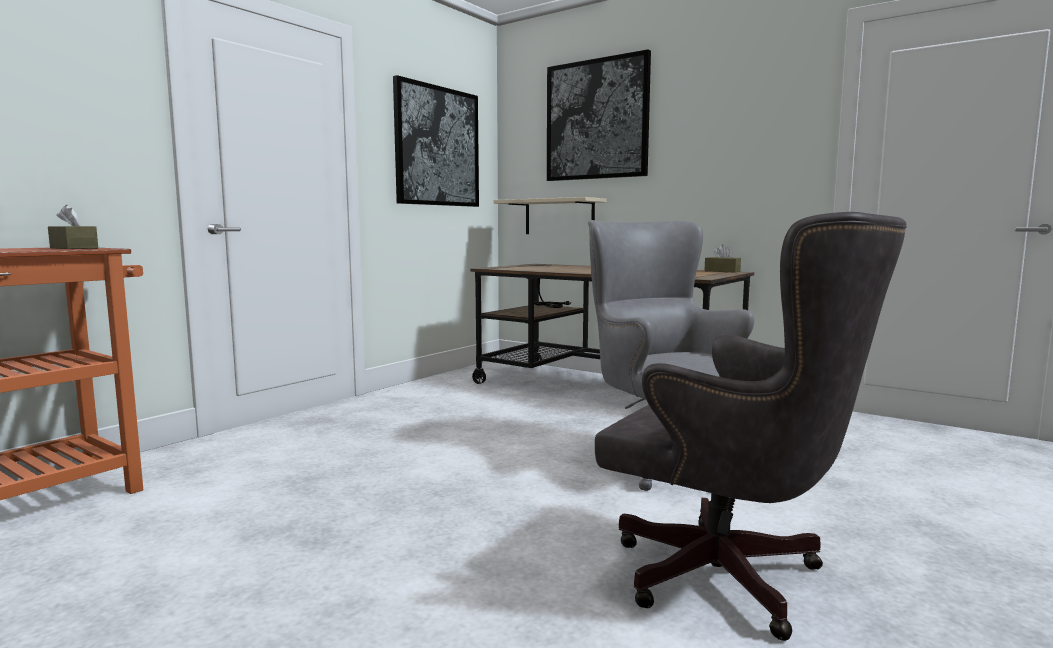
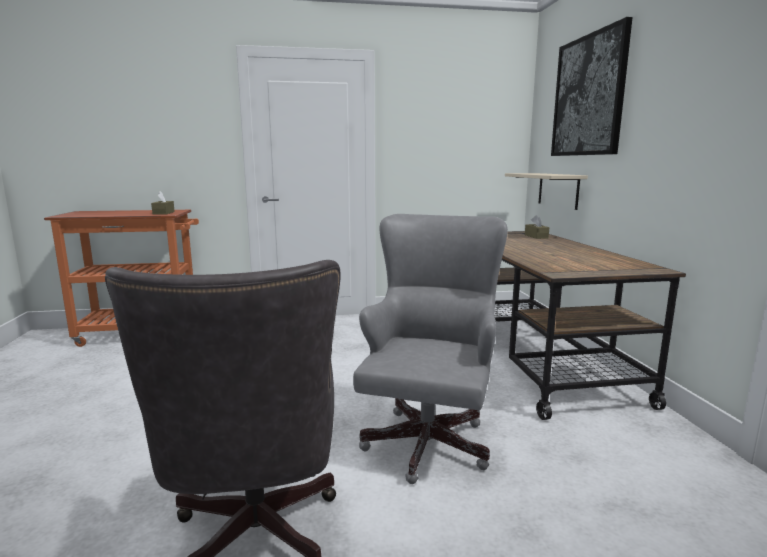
camera: 45 degrees right, 5 degrees up
(437, 146) = (456, 131): picture -> none
(722, 271) = (650, 266): brown tissue box -> brown tissue box (536, 236)

